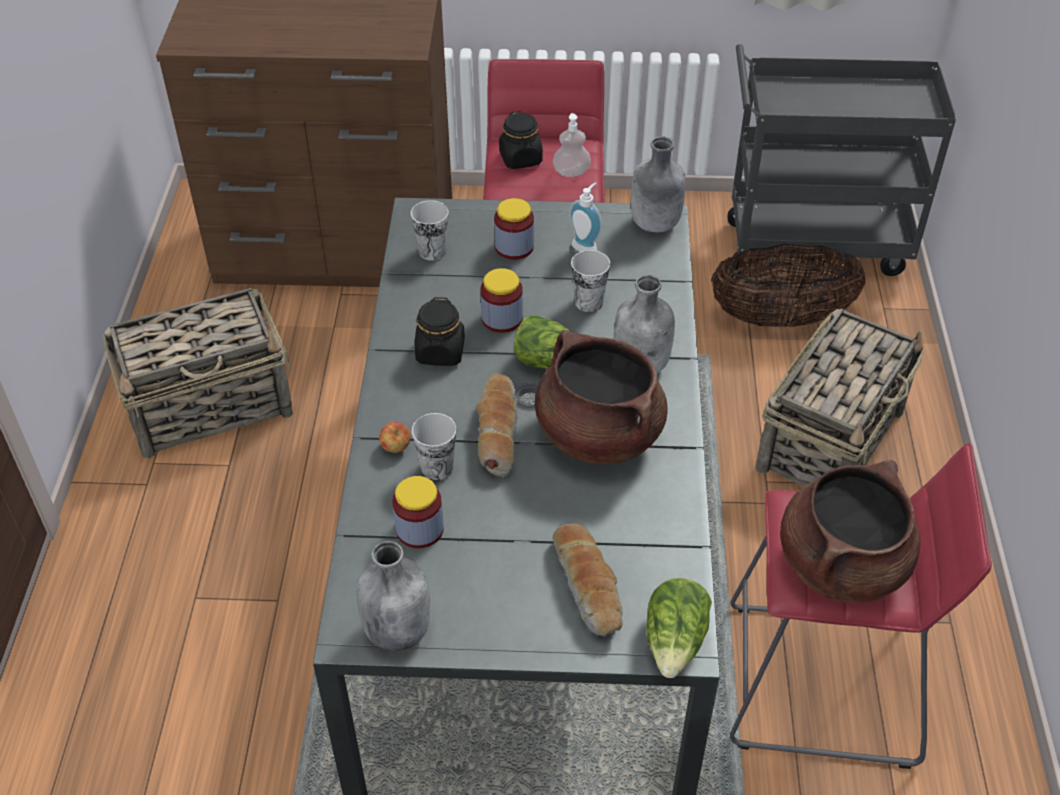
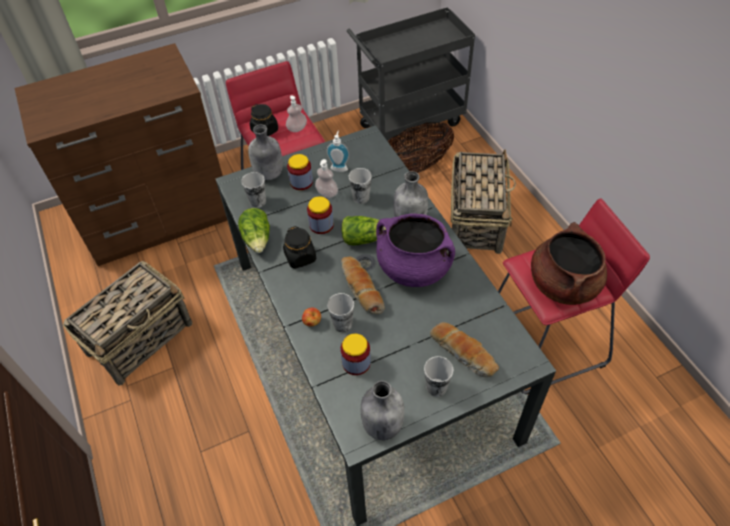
camera: 25 degrees left, 5 degrees up
(513, 616) = (436, 387): none -> cup
(541, 277) = (327, 193): none -> soap dispenser
(598, 434) = (413, 268): brown cooking pot -> purple cooking pot
(654, 224) = (366, 142): grey bottle -> grey bottle (269, 174)
(675, 641) = (524, 362): lettuce -> lettuce (257, 239)

